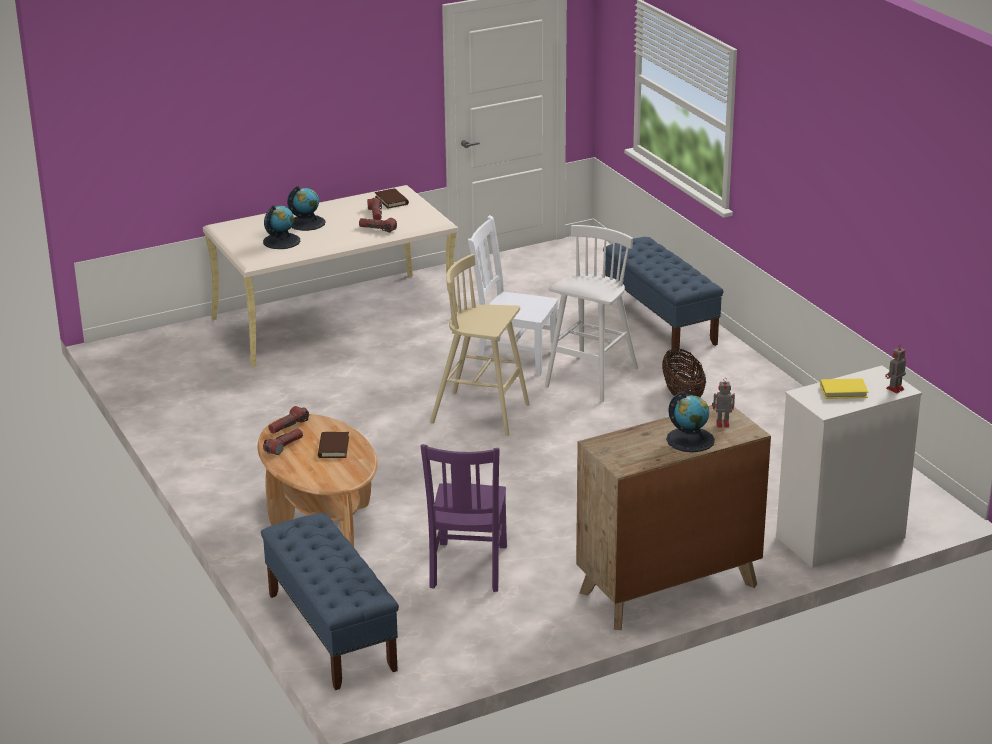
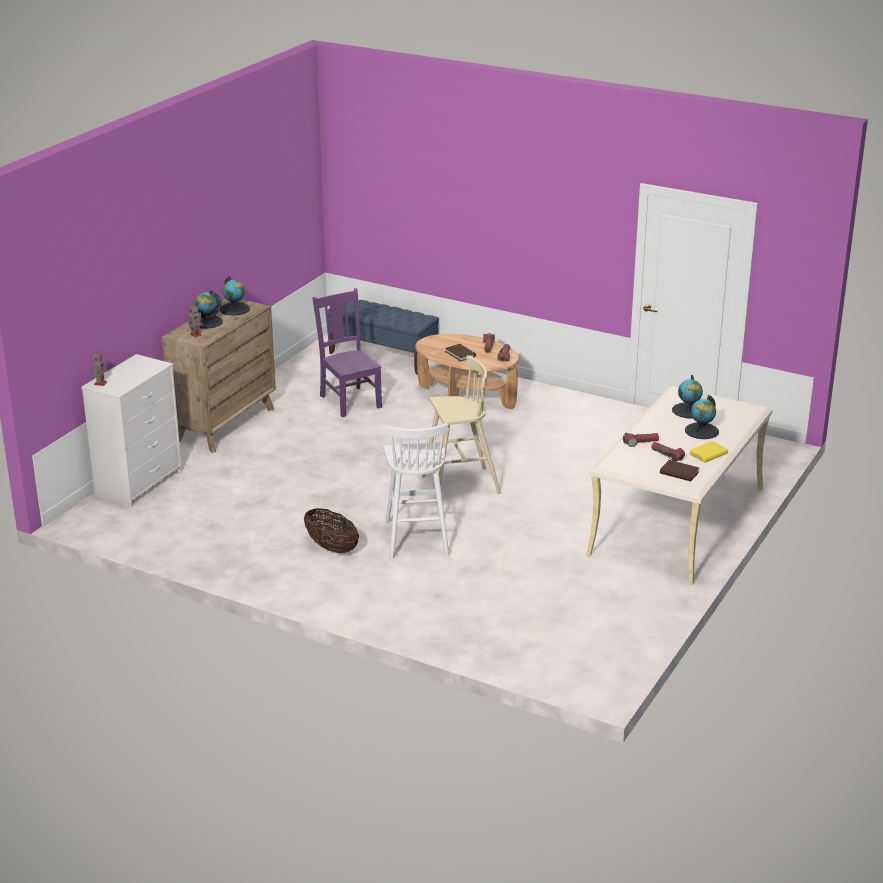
camera: 145 degrees right, 0 degrees up
(513, 357) = (496, 536): white chair -> none
(632, 450) = (235, 309): none -> globe
(660, 323) = (419, 612): blue bench -> none
(843, 391) = (134, 373): yellow book -> yellow book (708, 454)

